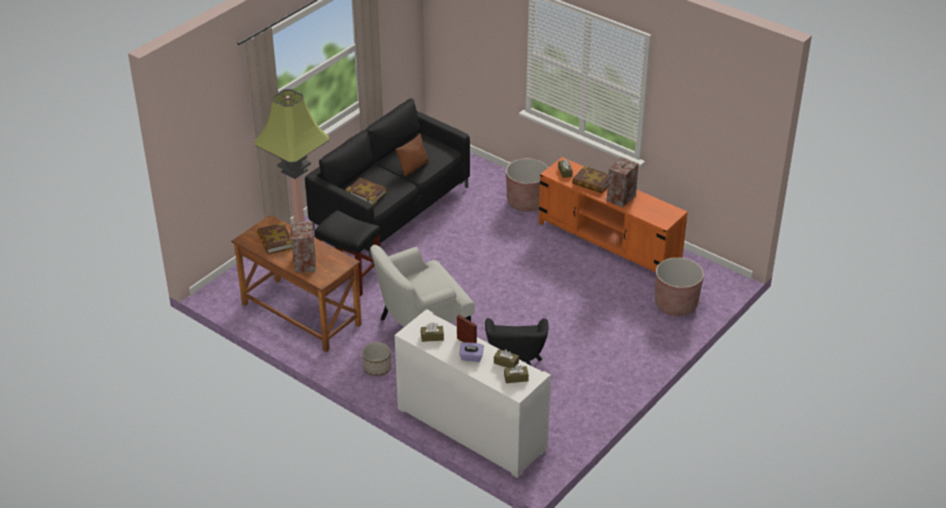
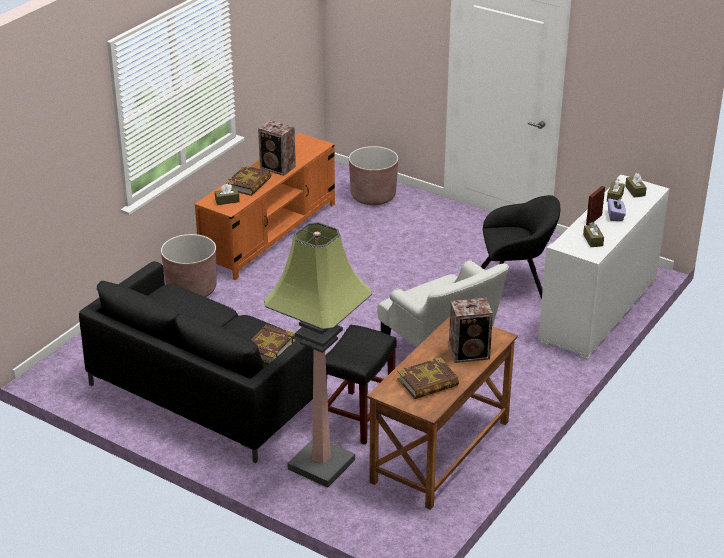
camera: 95 degrees left, 5 degrees down
(377, 368) = (525, 380): planter -> none
(413, 167) = (204, 315): brown pillow -> none

